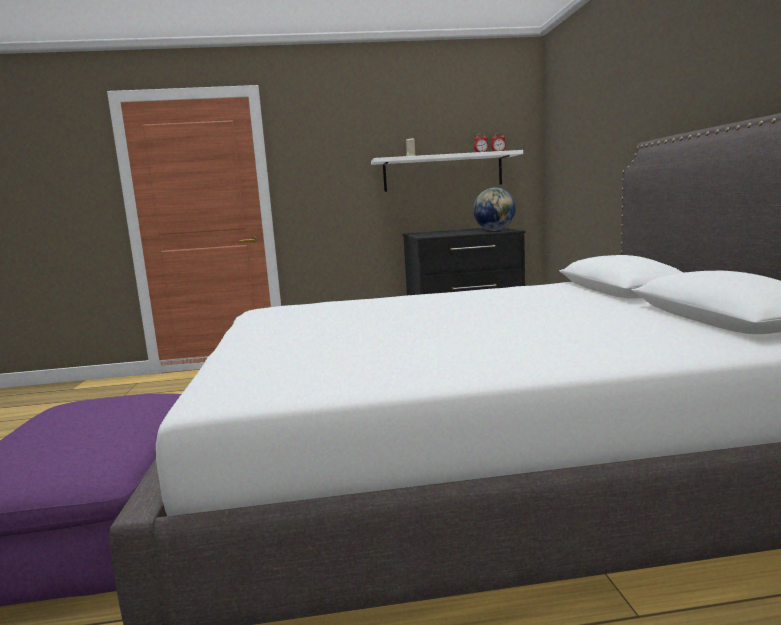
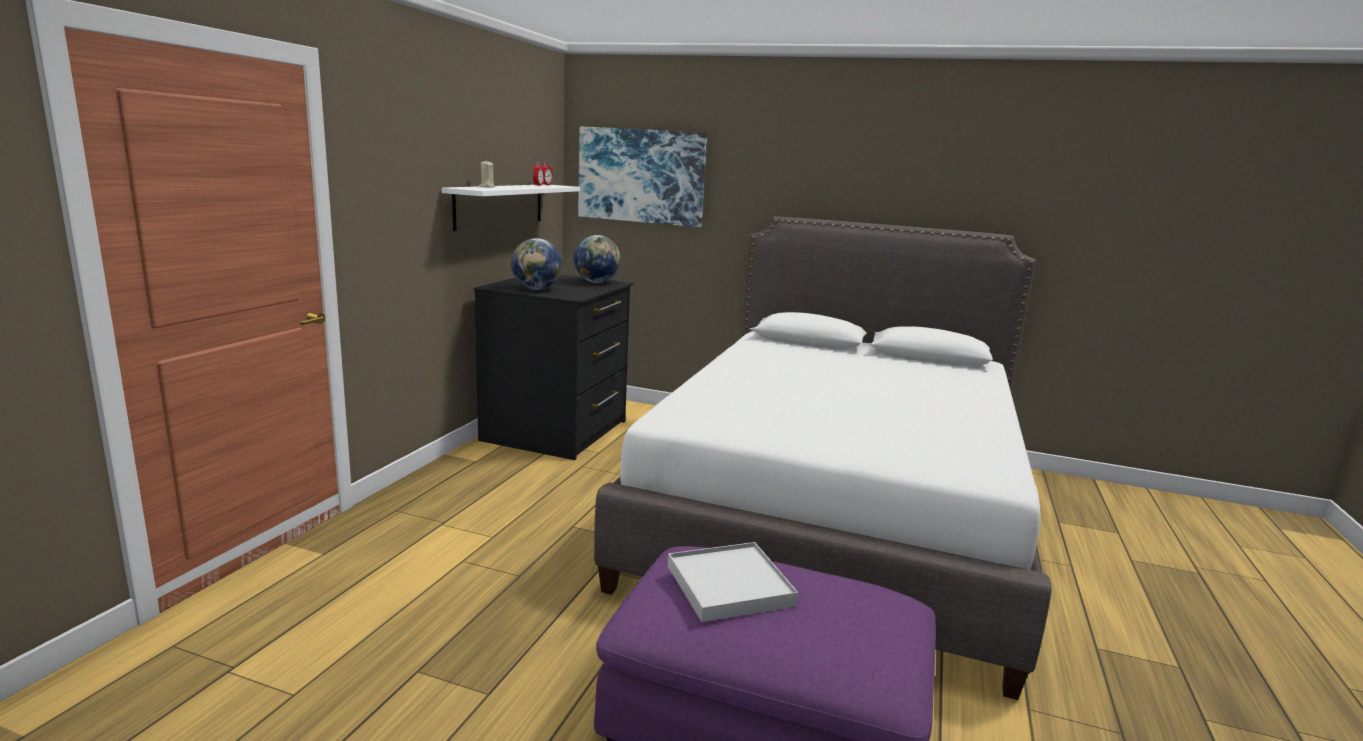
camera: 65 degrees left, 5 degrees up
(97, 408) = (729, 586): none -> white tray
(429, 233) = (537, 289): none -> globe
(576, 129) = (641, 176): none -> picture

